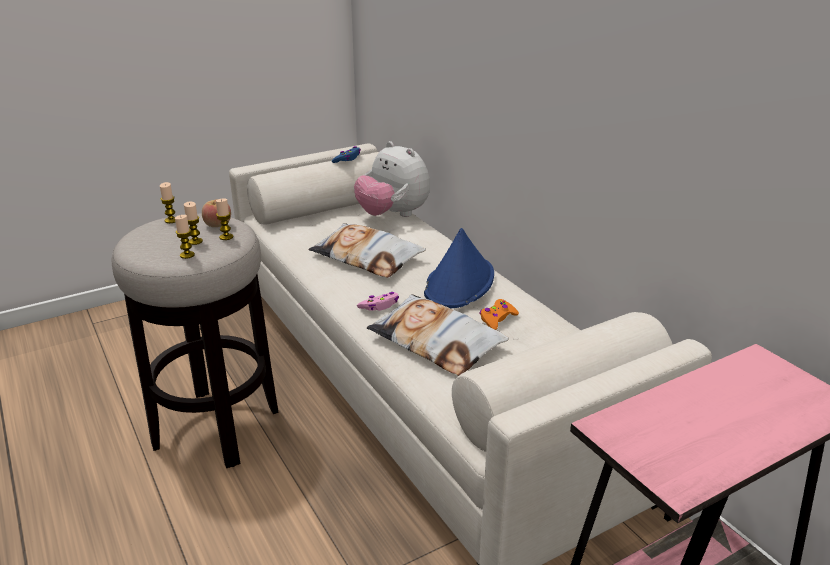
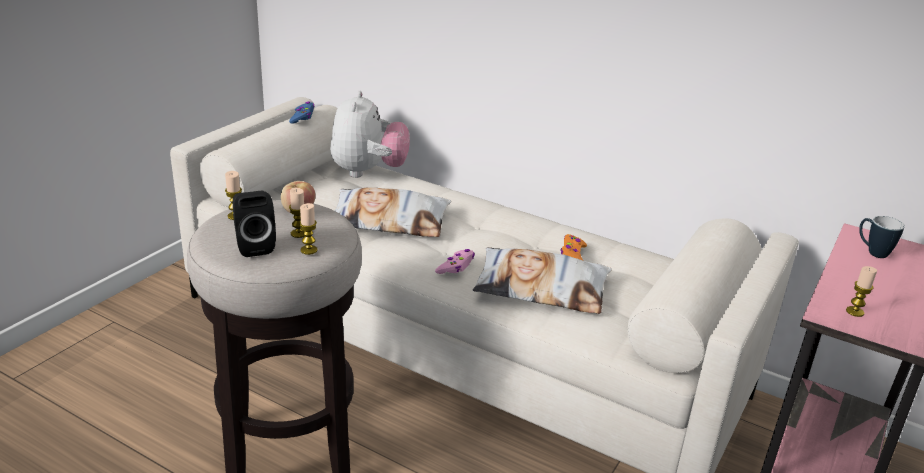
camera: 30 degrees left, 0 degrees up
(154, 244) = (254, 246): none -> black speaker
(226, 237) = (325, 222): candle -> candle (854, 312)
(393, 215) = (368, 172): plush toy -> plush toy turned 105 degrees counterclockwise
(459, 283) = (506, 228): blue hat -> none
(750, 380) = (872, 252): none -> mug

